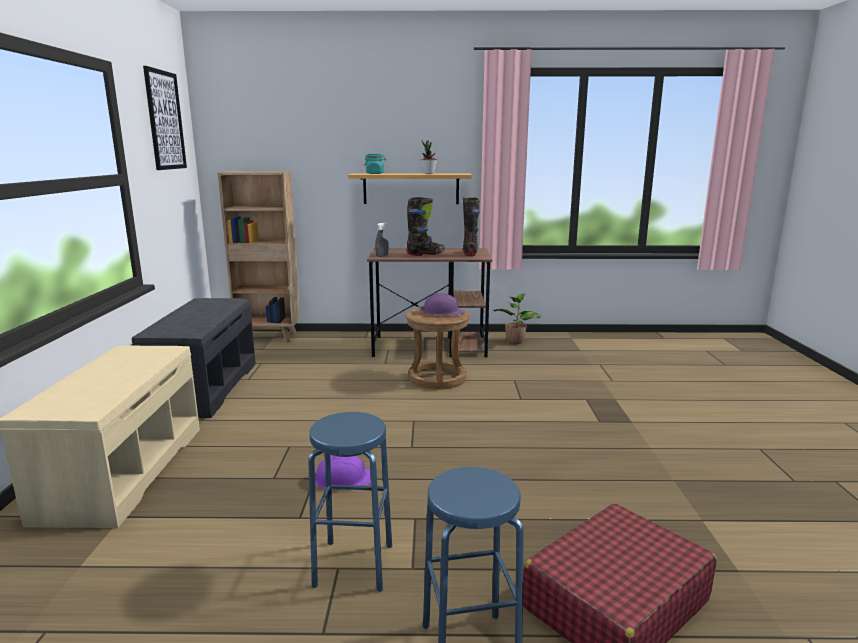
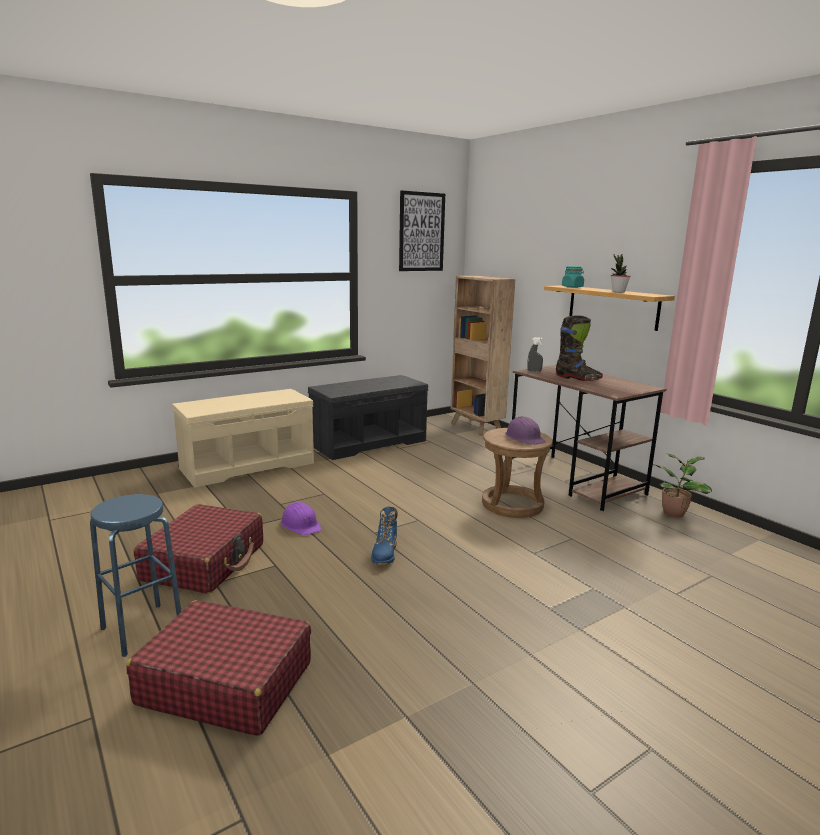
camera: 55 degrees right, 0 degrees up
(353, 565) = (205, 562): blue stool -> red suitcase
(458, 454) = (385, 554): none -> blue boot
(470, 253) = (621, 388): black boot -> none

